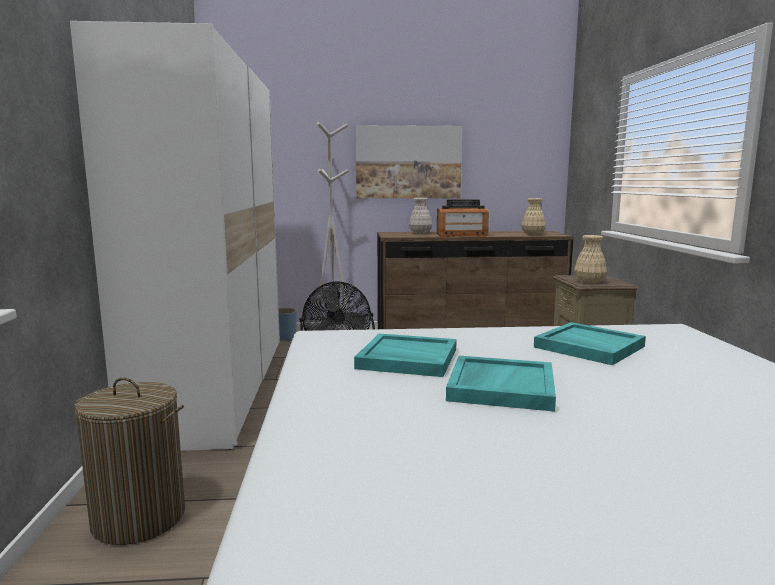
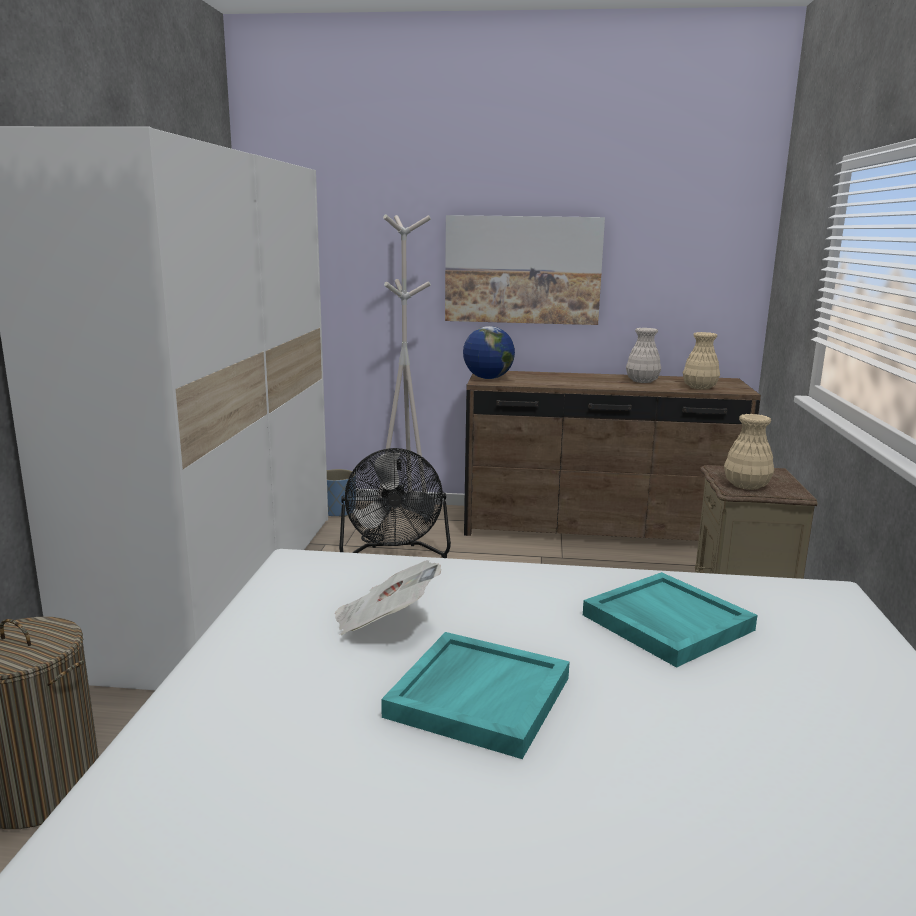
camera: 10 degrees right, 5 degrees up
(391, 234) = (488, 378): none -> globe
(406, 359) = (384, 623): turquoise tray -> newspaper
(420, 233) = (532, 376): white vase -> white vase (642, 381)
(461, 235) = (589, 384): radio -> none

